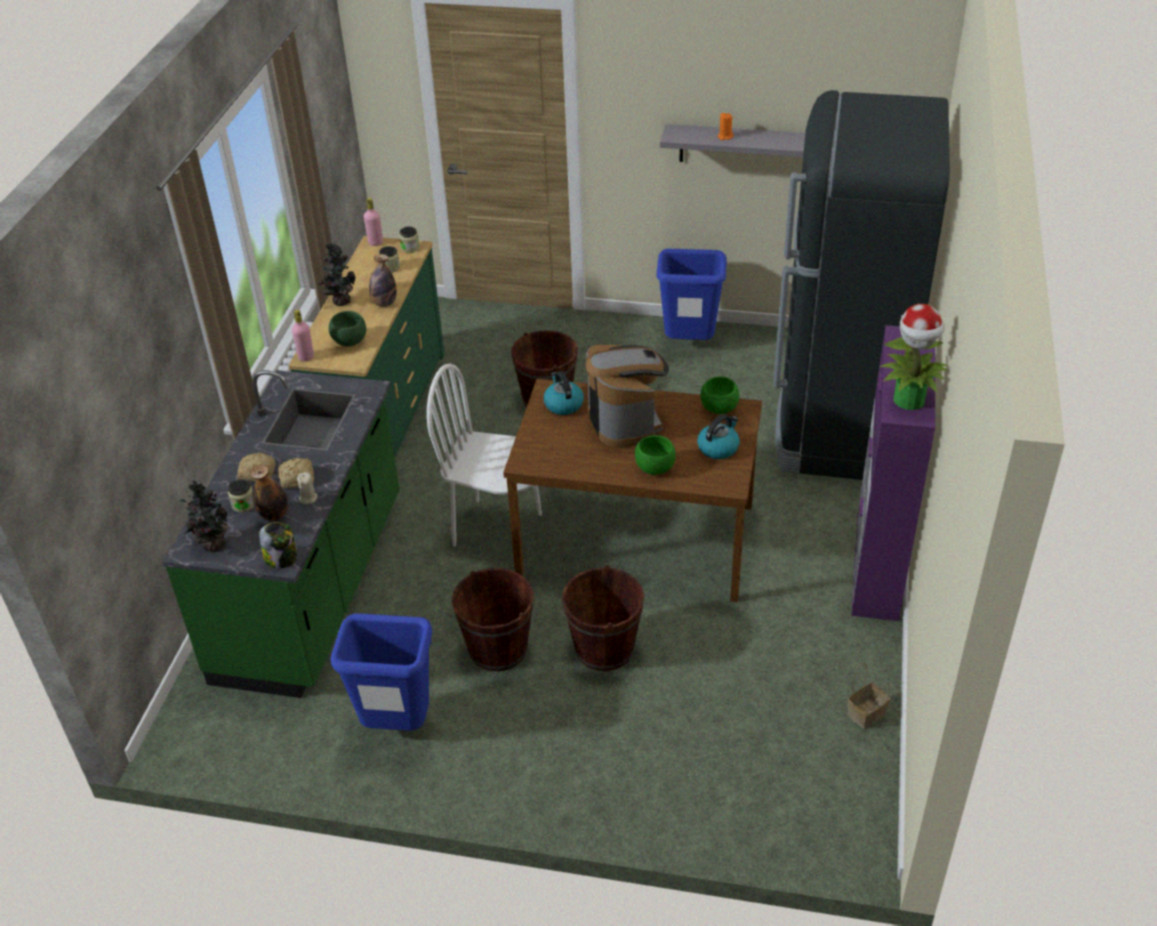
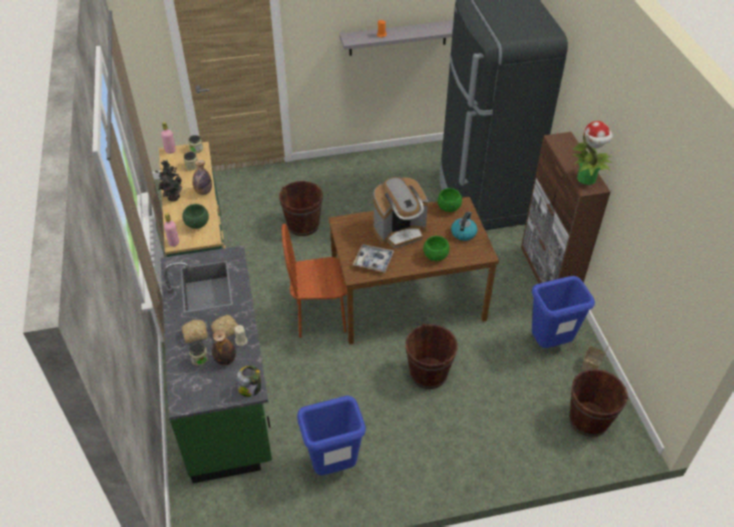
camera: 25 degrees left, 5 degrees up
(212, 545) = (196, 394): potted plant -> none
(497, 528) = (321, 318): white chair -> brown chair
(498, 649) = (366, 395): brown bucket -> brown bucket (588, 420)
(561, 451) = (373, 261): none -> tray
(563, 404) = (355, 230): kettle -> none
(625, 421) = (399, 231): coffee machine -> coffee machine turned 105 degrees clockwise
(690, 344) = (369, 167): blue trash can -> blue trash can (550, 343)
(876, 566) = (548, 275): purple cabinet -> brown cabinet

